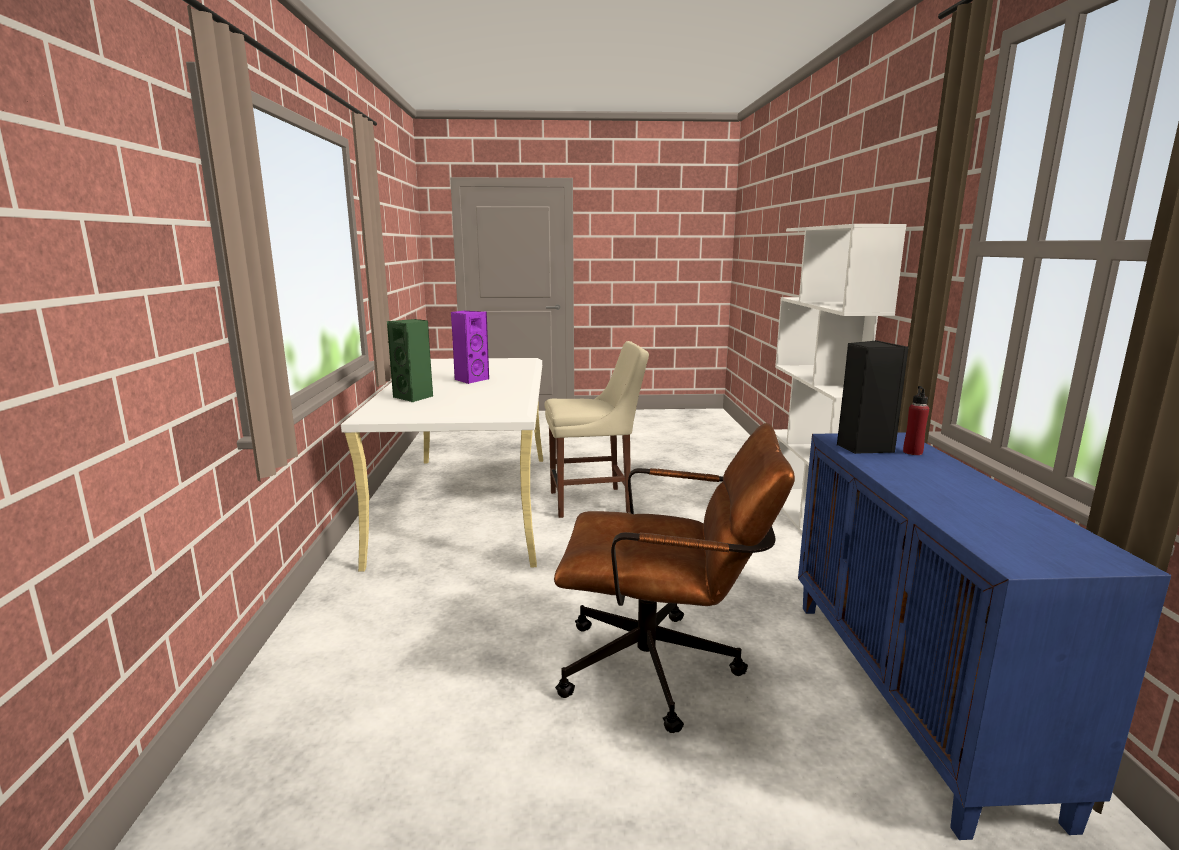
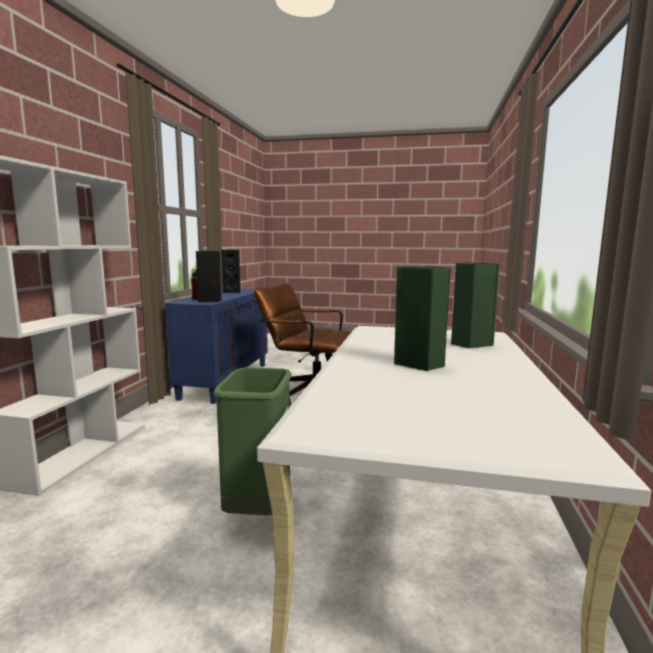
camera: 165 degrees left, 5 degrees down
(470, 380) = (420, 364): purple speaker -> green speaker
(594, 502) = (258, 510): beige chair -> green trash can
(998, 515) = (232, 292): none -> black speaker

